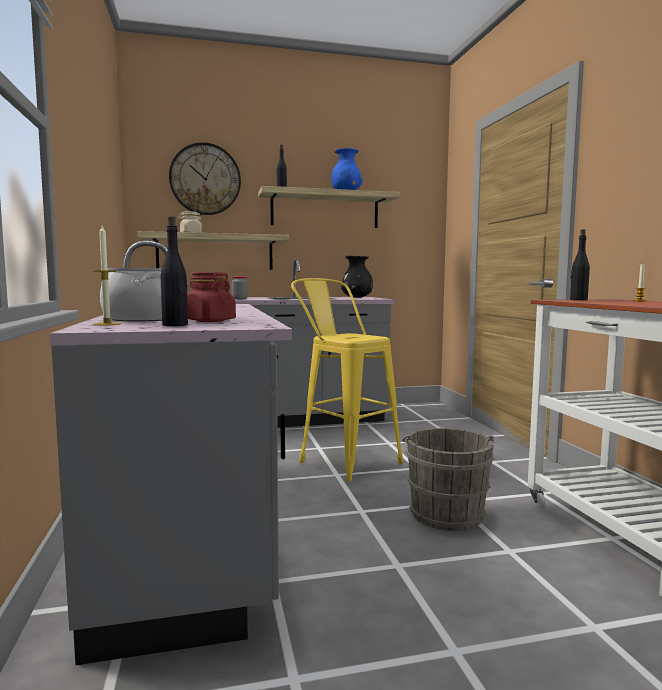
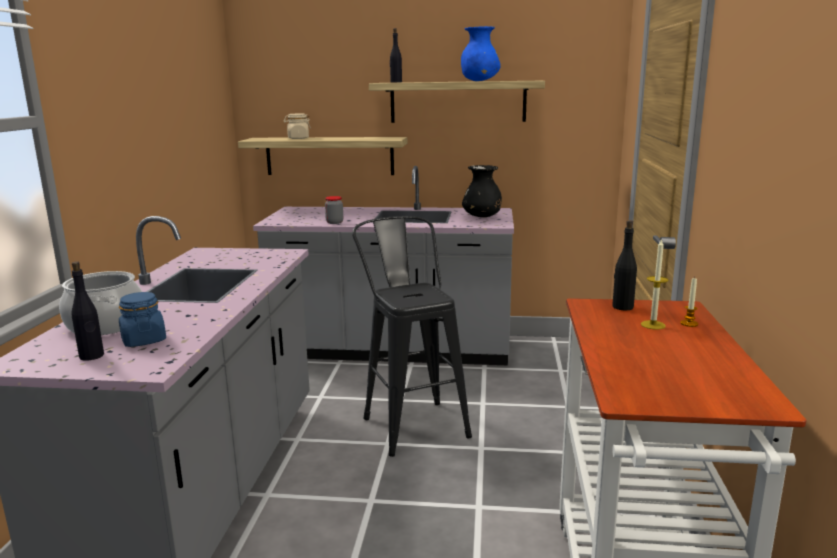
camera: 20 degrees right, 10 degrees up
(107, 324) = (47, 346): candle -> candle (653, 325)
(205, 179) = (316, 72): wall clock -> none
(210, 321) = (143, 340): red jar -> blue jar
(343, 460) = (412, 422): yellow stool -> black stool
(446, 512) = (455, 520): grey bucket -> none

